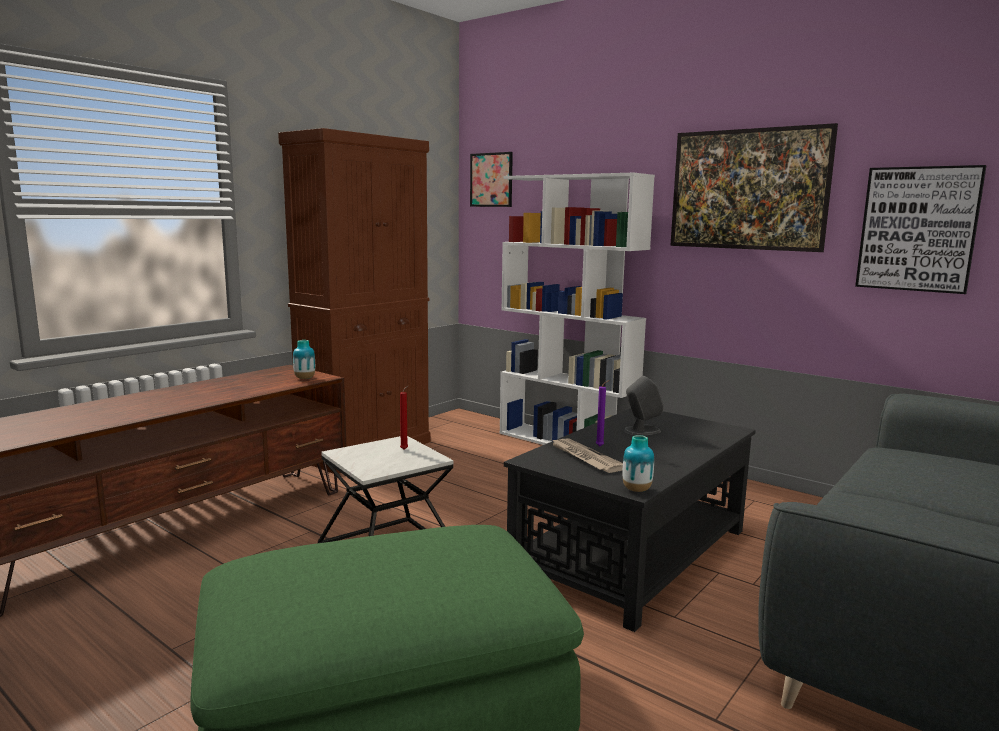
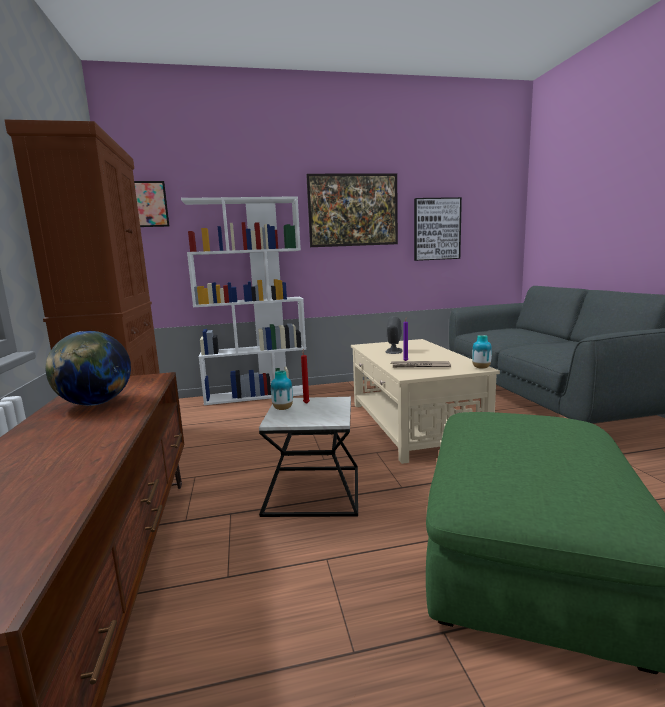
camera: 50 degrees left, 0 degrees up
(235, 385) = (95, 403): none -> globe
(304, 378) = (144, 381): vase -> vase (283, 409)
(631, 553) = (413, 425): black coffee table -> beige coffee table

